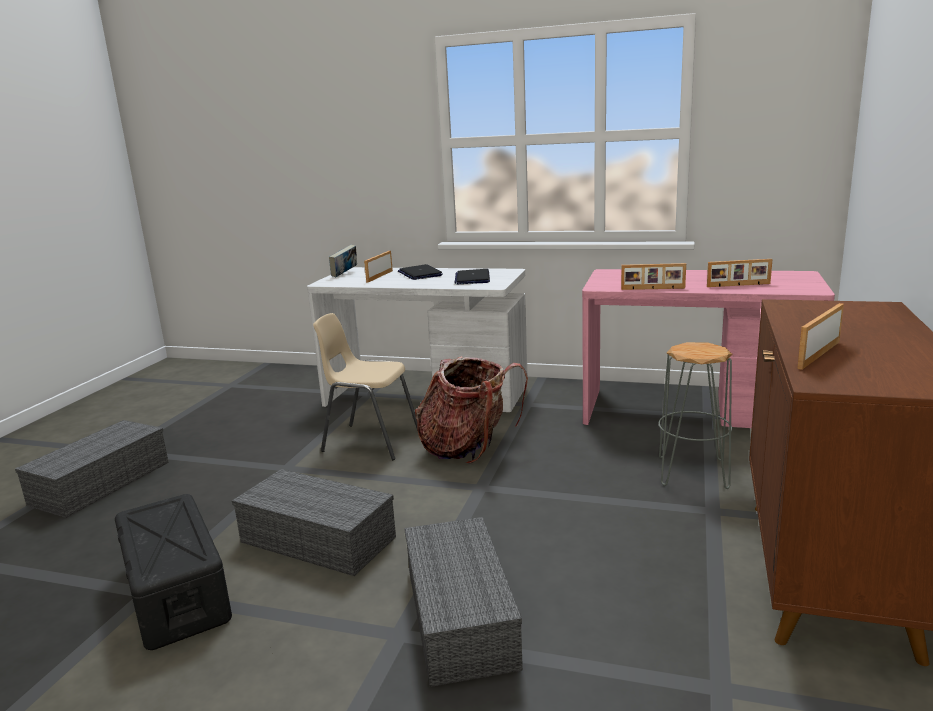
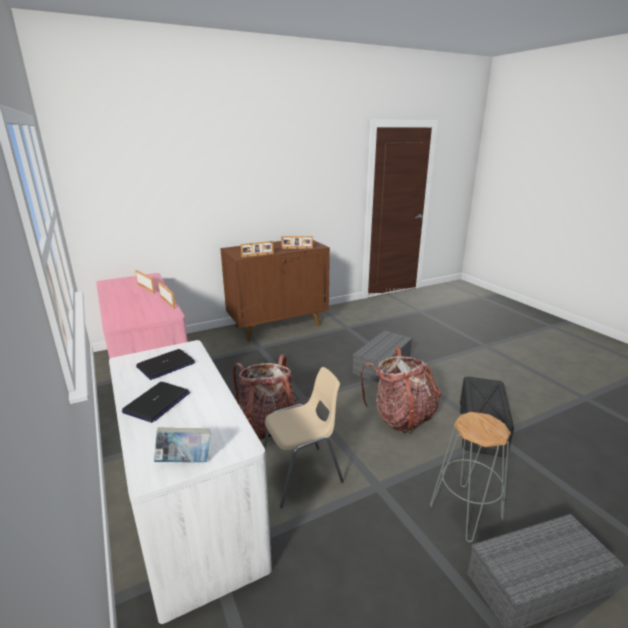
camera: 135 degrees left, 5 degrees up
(320, 539) = (401, 417): grey storage box -> backpack
(370, 441) = (302, 475): beige chair -> beige chair turned 90 degrees counterclockwise
(379, 276) = (184, 424): picture frame -> picture frame (257, 255)
(692, 472) = (230, 358): grey stool -> grey stool (466, 512)

